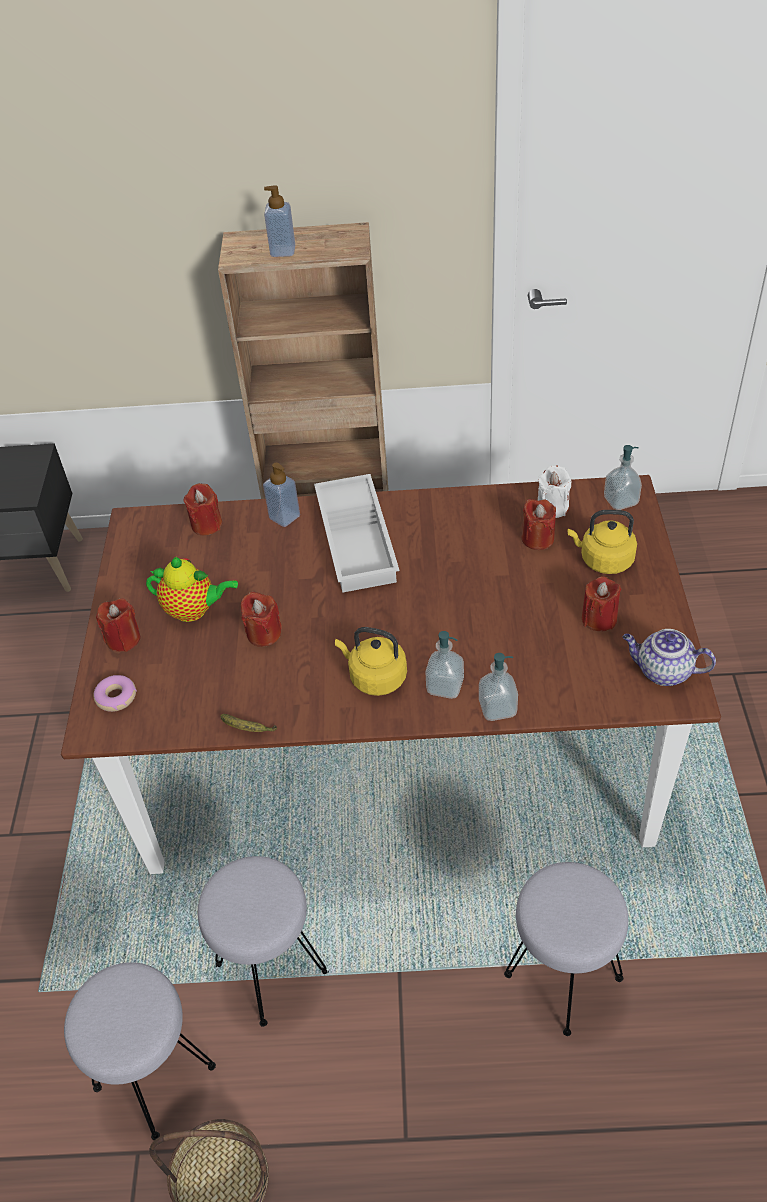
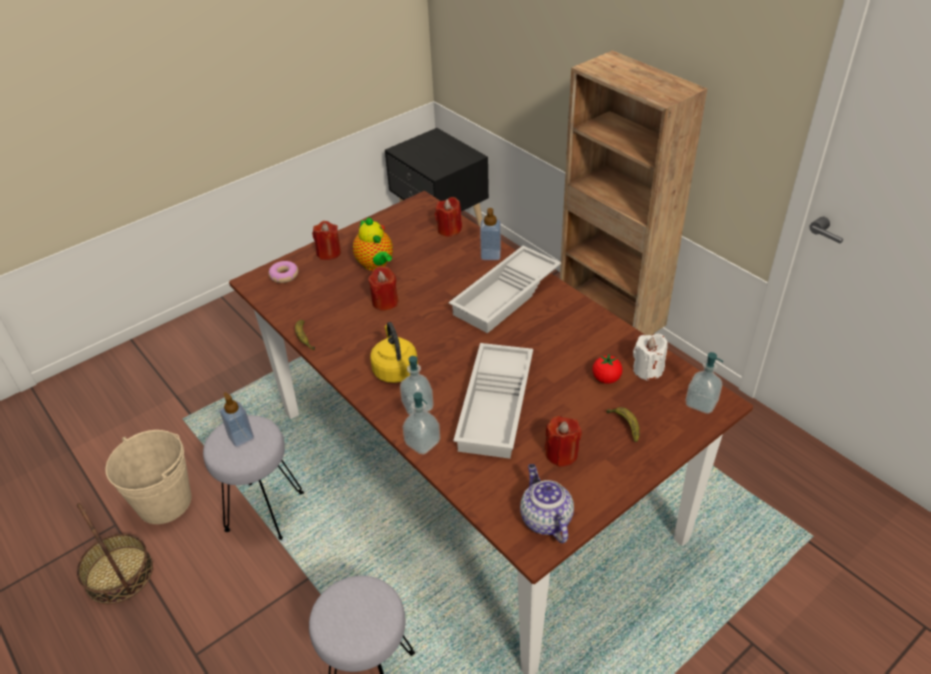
camera: 50 degrees right, 5 degrees down
(156, 1075) = (164, 502): grey stool -> beige bucket
(283, 251) = (624, 77): soap dispenser -> soap dispenser (241, 437)
(501, 629) = (497, 406): none -> white tray
(537, 539) = (606, 379): red candle -> tomato
(603, 560) = (625, 426): yellow kettle -> banana

